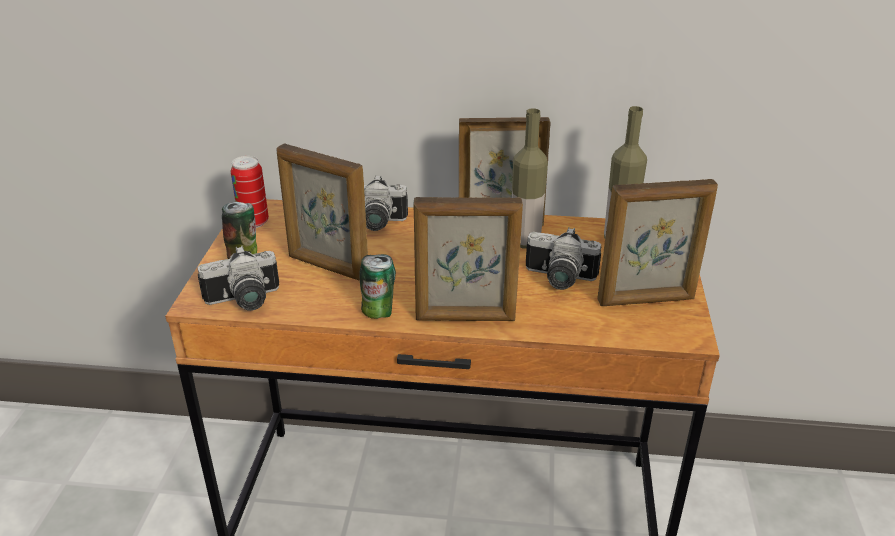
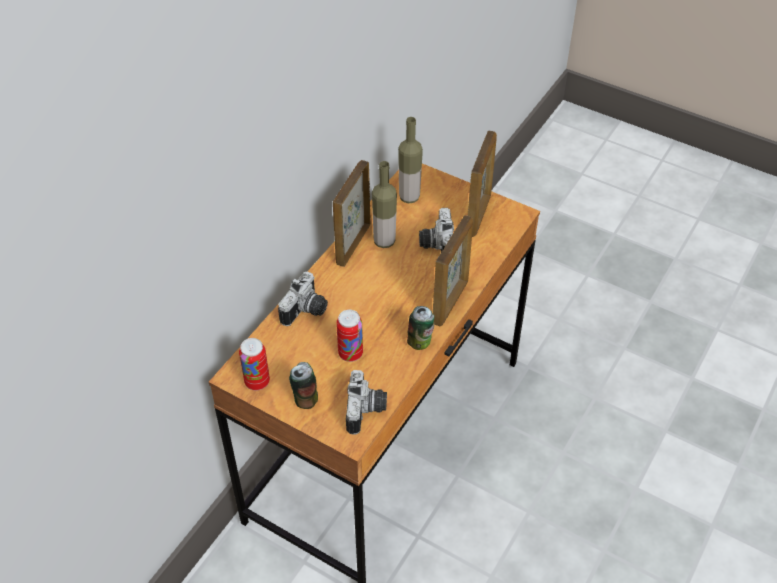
camera: 65 degrees left, 15 degrees up
(327, 267) = (350, 353): picture frame -> can
(558, 279) = (435, 243): camera -> camera turned 135 degrees clockwise

